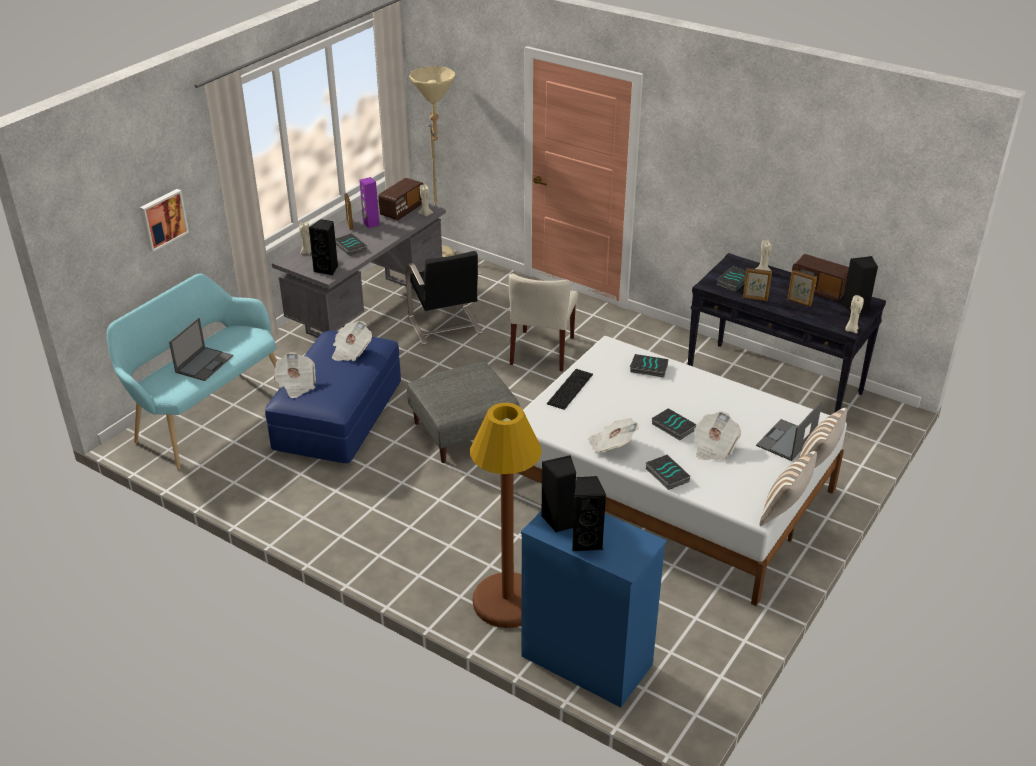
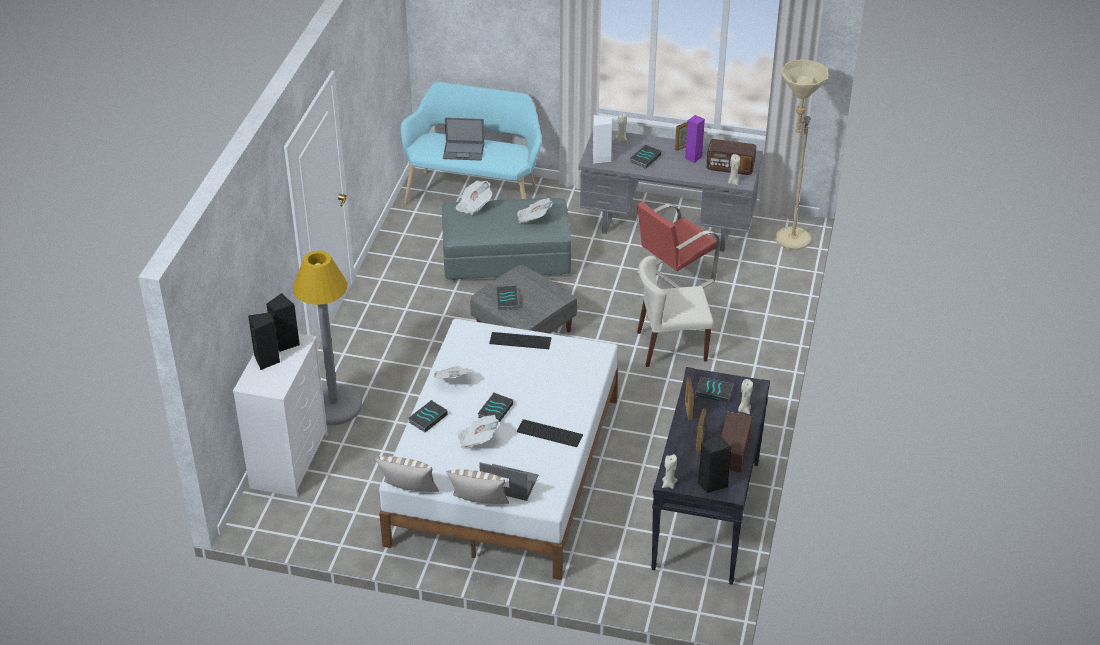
camera: 70 degrees right, 5 degrees up
(162, 219) = (508, 38): picture -> none
(327, 269) = (601, 158): black speaker -> white speaker
(339, 418) = (506, 258): blue ottoman -> grey ottoman
(445, 326) = (674, 277): black chair -> red chair
(508, 601) = (334, 406): brown floor lamp -> grey floor lamp
(585, 660) = (289, 460): blue dresser -> white dresser
(648, 368) = (576, 380): book -> book (506, 300)
(721, 400) = (549, 433): none -> keyboard

